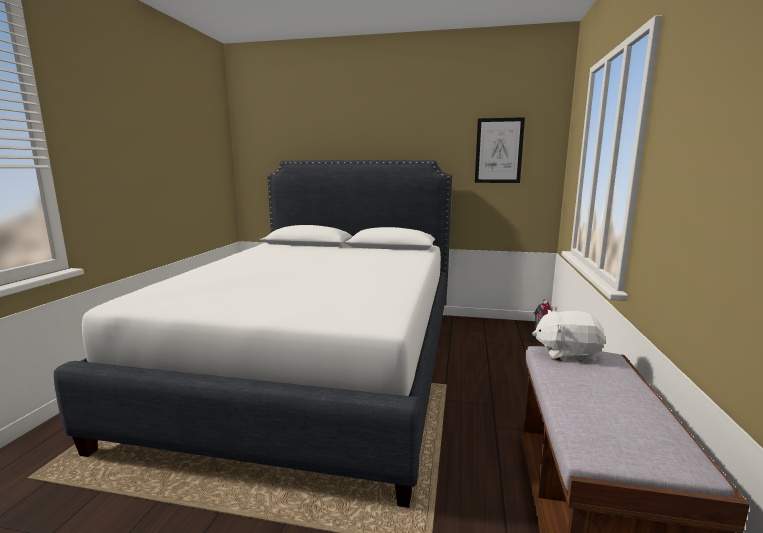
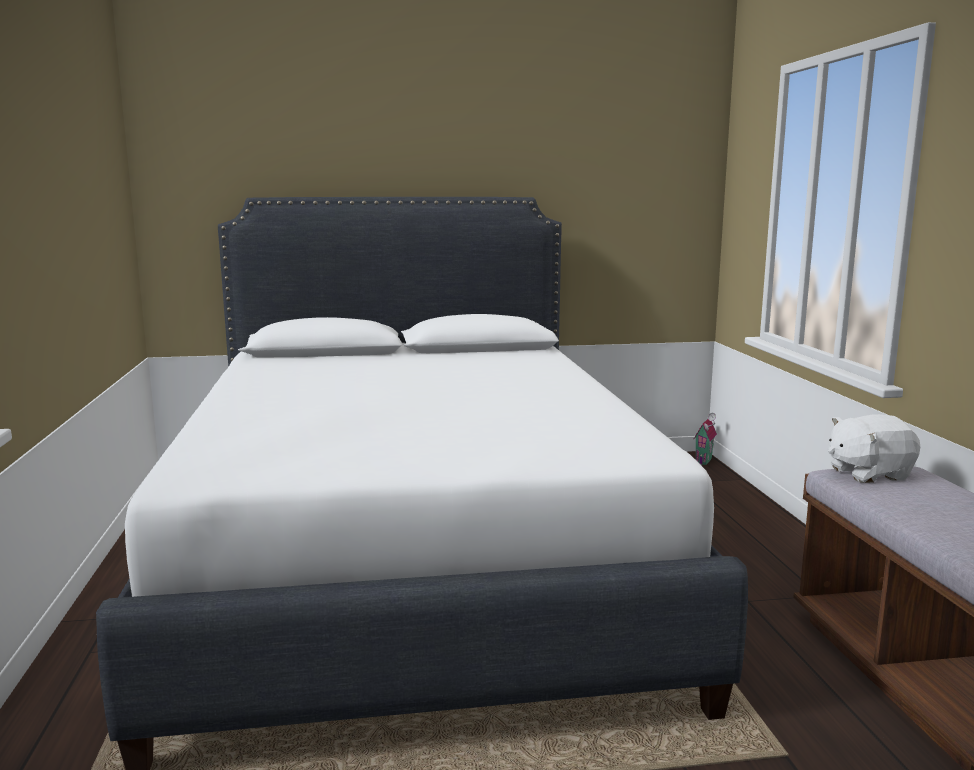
camera: 20 degrees left, 0 degrees up
(499, 151) = (628, 182): picture -> none

